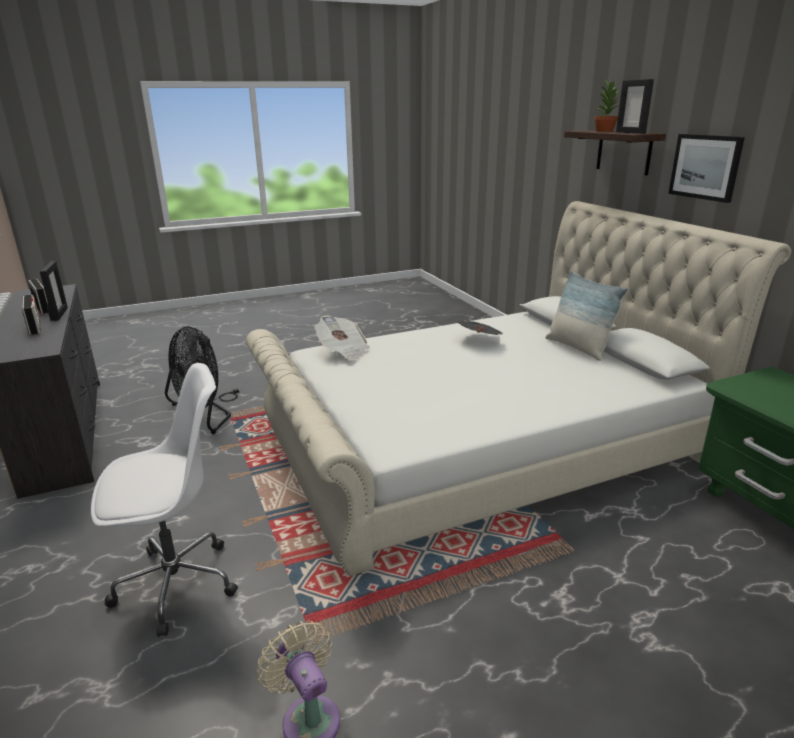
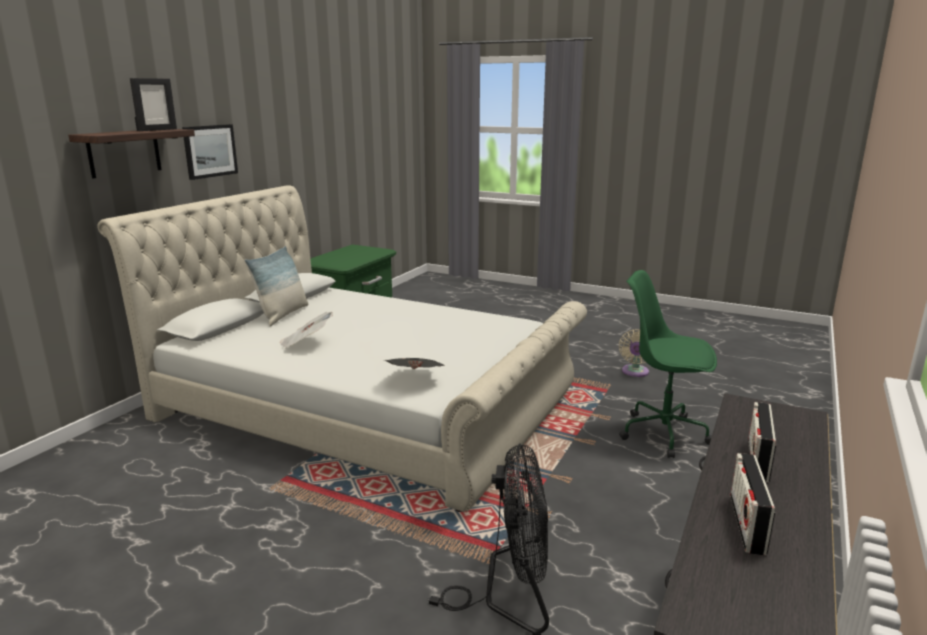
camera: 130 degrees left, 5 degrees down
(59, 314) = (716, 481): picture frame -> none
(180, 583) = (661, 433): white office chair -> green office chair
(604, 131) = (121, 132): potted plant -> none

